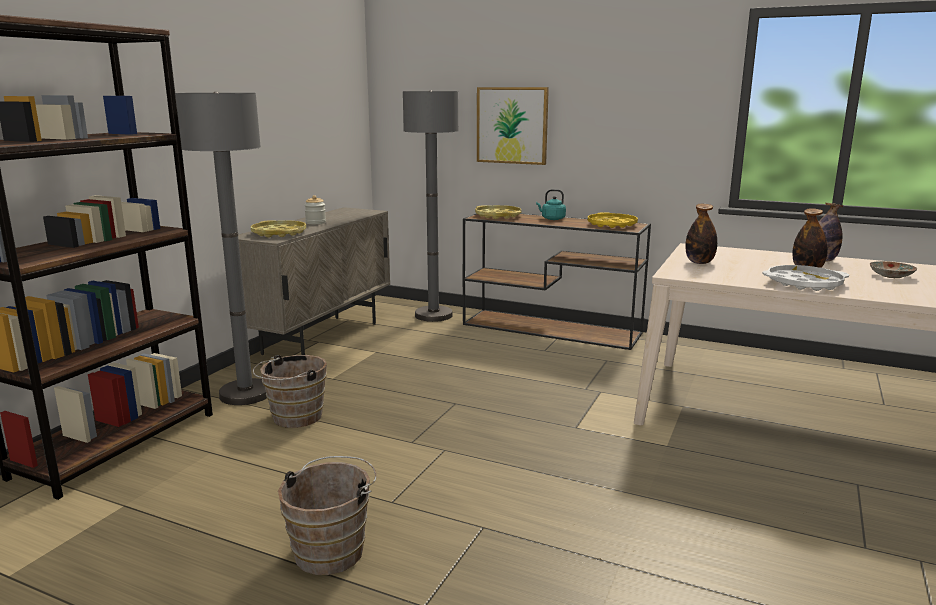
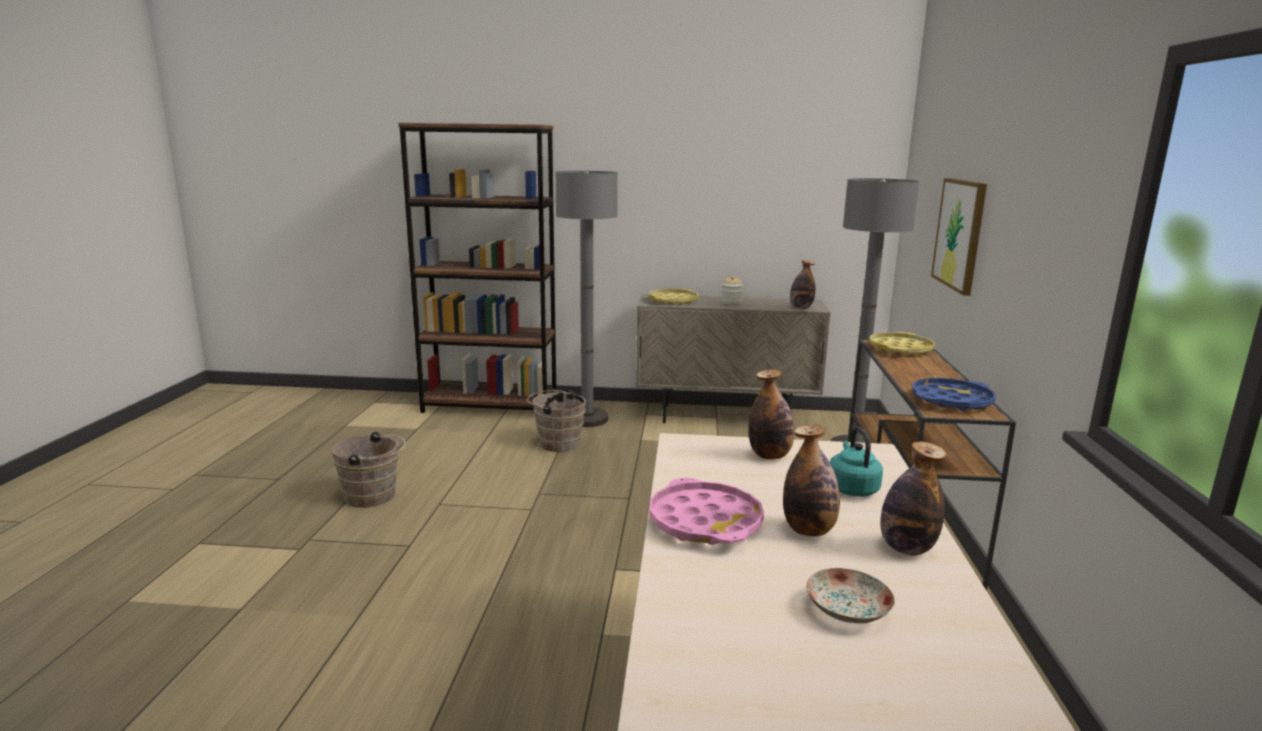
camera: 70 degrees right, 0 degrees up
(364, 213) = (801, 308): none -> bottle
(552, 219) = (933, 371): turquoise kettle -> turquoise kettle (852, 488)
(612, 225) = (951, 401): yellow tray -> blue tray
(803, 283) = (705, 522): white tray -> pink tray

